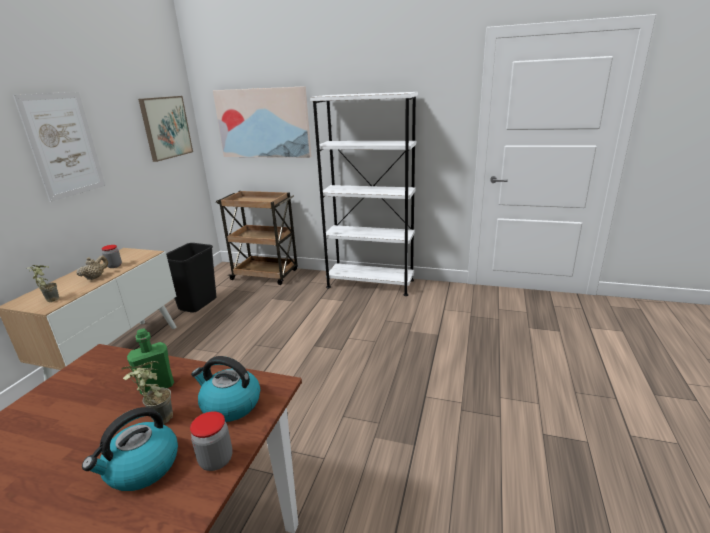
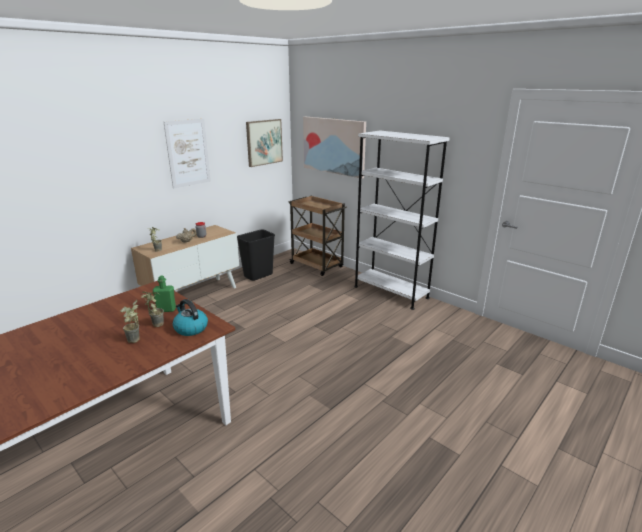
camera: 25 degrees right, 0 degrees up
(142, 468) = (135, 341): kettle -> potted plant
(216, 460) = (165, 349): jar -> none

